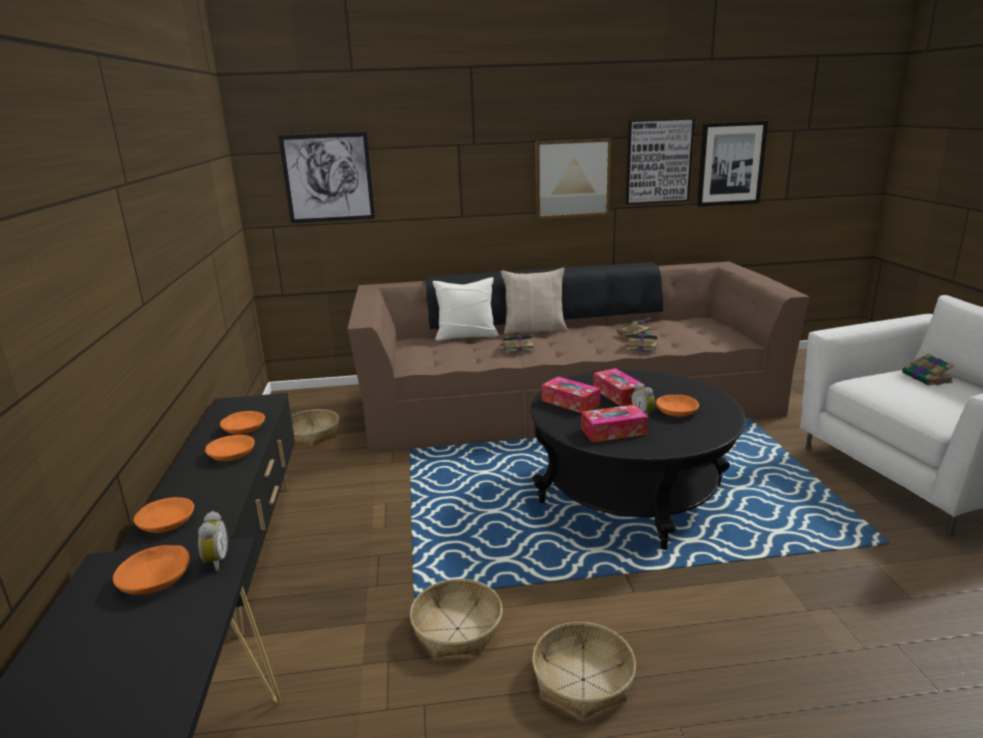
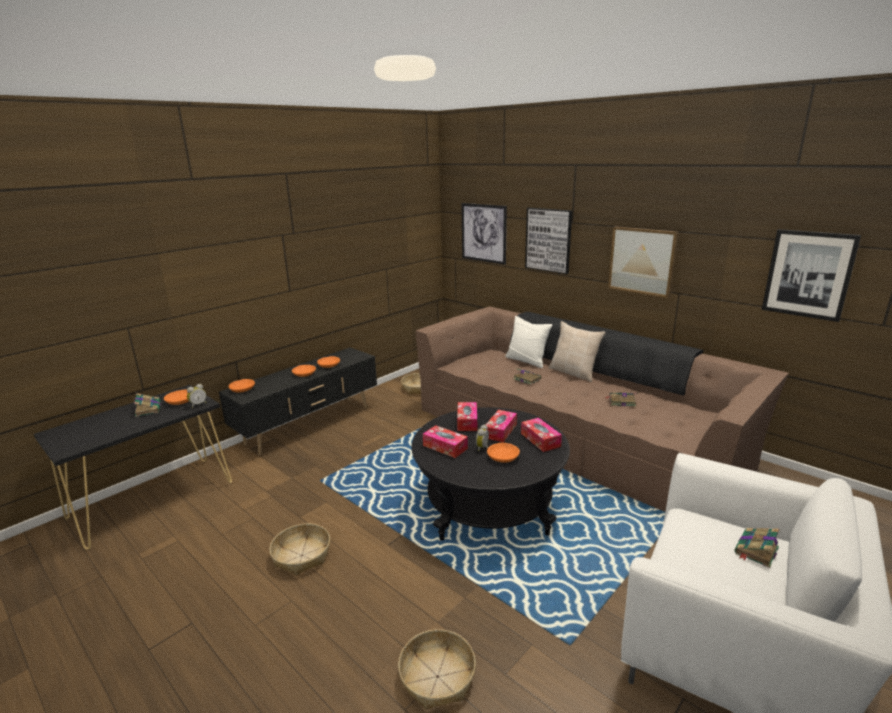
camera: 50 degrees right, 0 degrees up
(457, 629) = (307, 503): basket -> basket (437, 677)
(640, 346) = (599, 412): book -> book (148, 409)
(658, 161) = (724, 259): picture -> picture (548, 240)
(663, 385) = (540, 440): none -> tissue box

